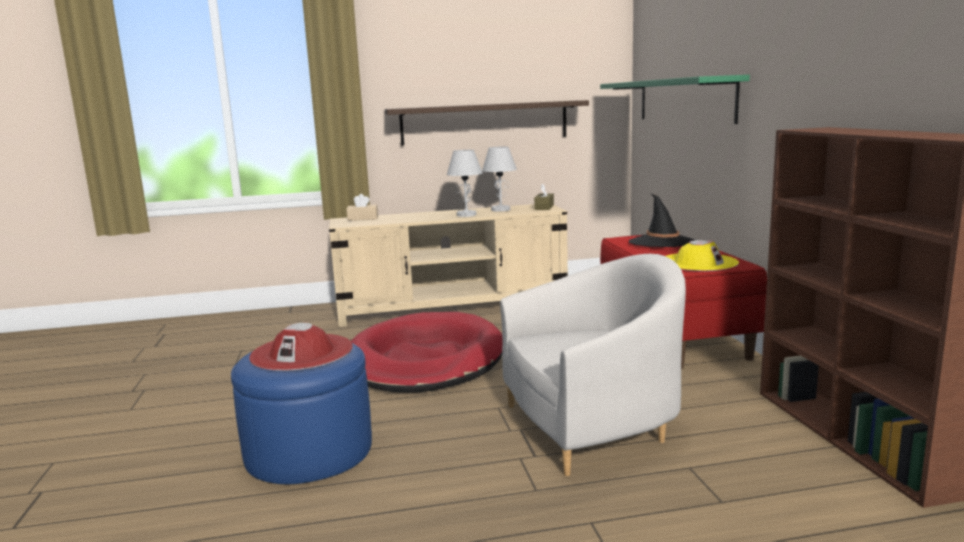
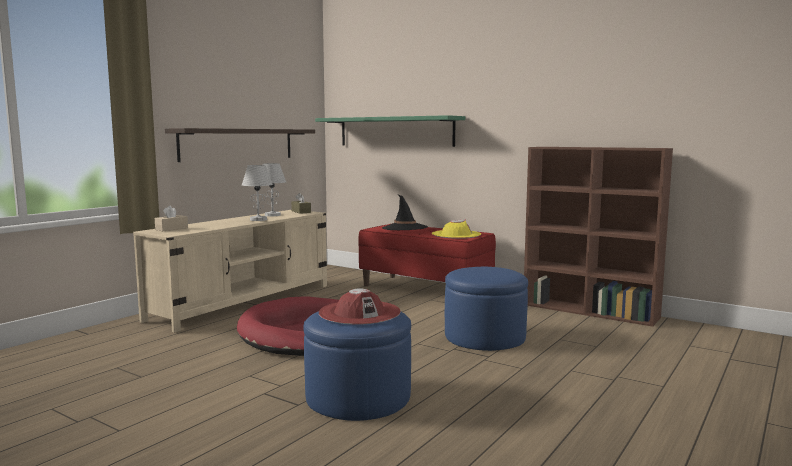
camera: 45 degrees left, 5 degrees down
(592, 426) = (484, 337): white armchair -> blue ottoman

